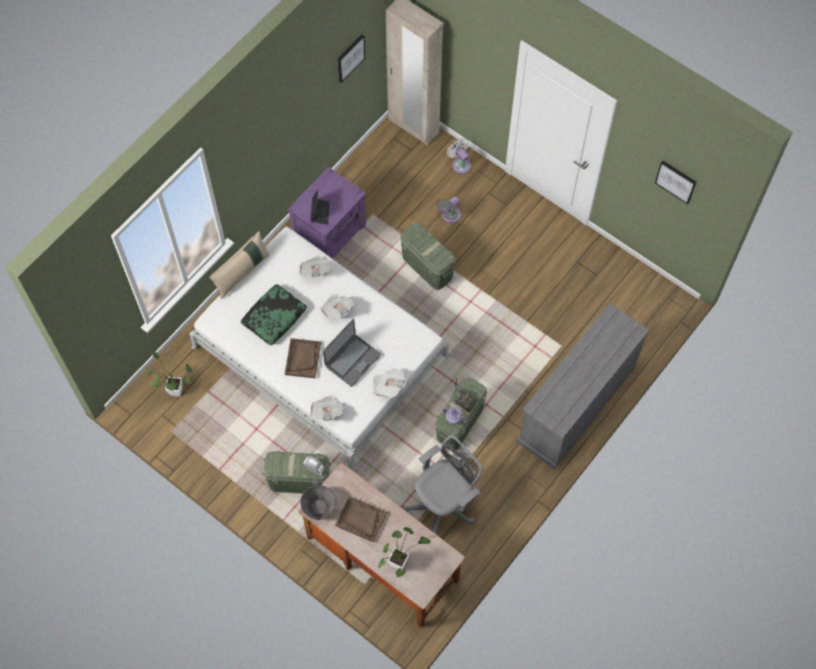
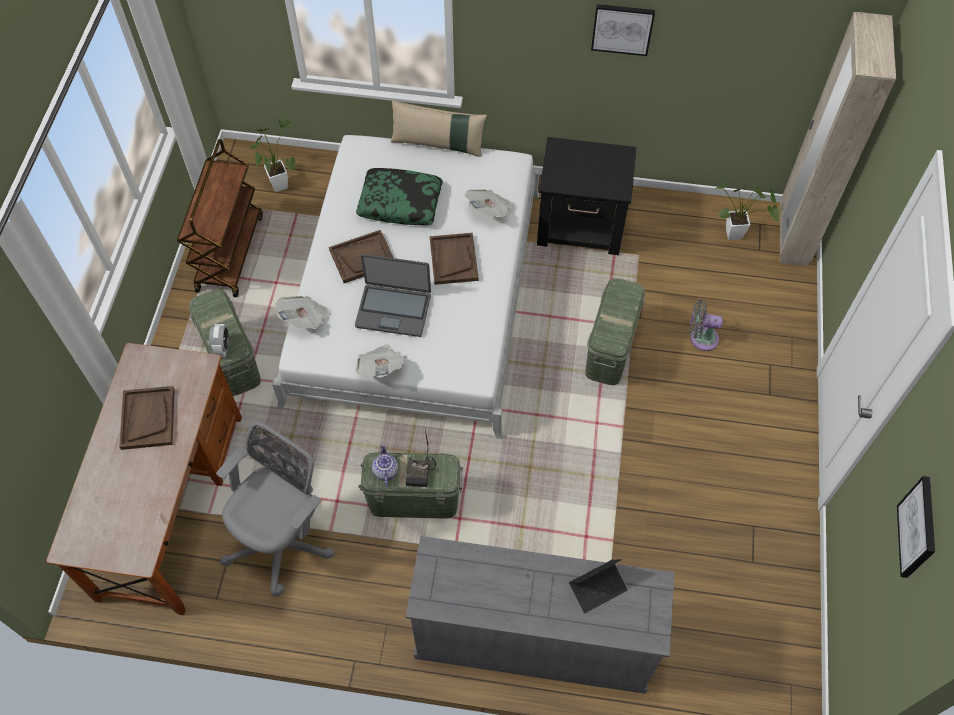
camera: 60 degrees right, 5 degrees down
(212, 446) = (229, 252): none -> brown cart
(319, 507) = (143, 362): grey bowl -> none
(320, 212) = (566, 169): laptop -> laptop (597, 588)
(330, 232) = (581, 226): purple nightstand -> black nightstand
(337, 310) = (453, 259): newspaper -> brown tray
(350, 57) = (760, 31): picture -> picture (622, 28)
(400, 561) = (108, 496): potted plant -> potted plant (737, 234)
(443, 505) = (284, 540): grey office chair -> grey office chair turned 75 degrees counterclockwise
(460, 164) = (784, 312): white fan -> none

